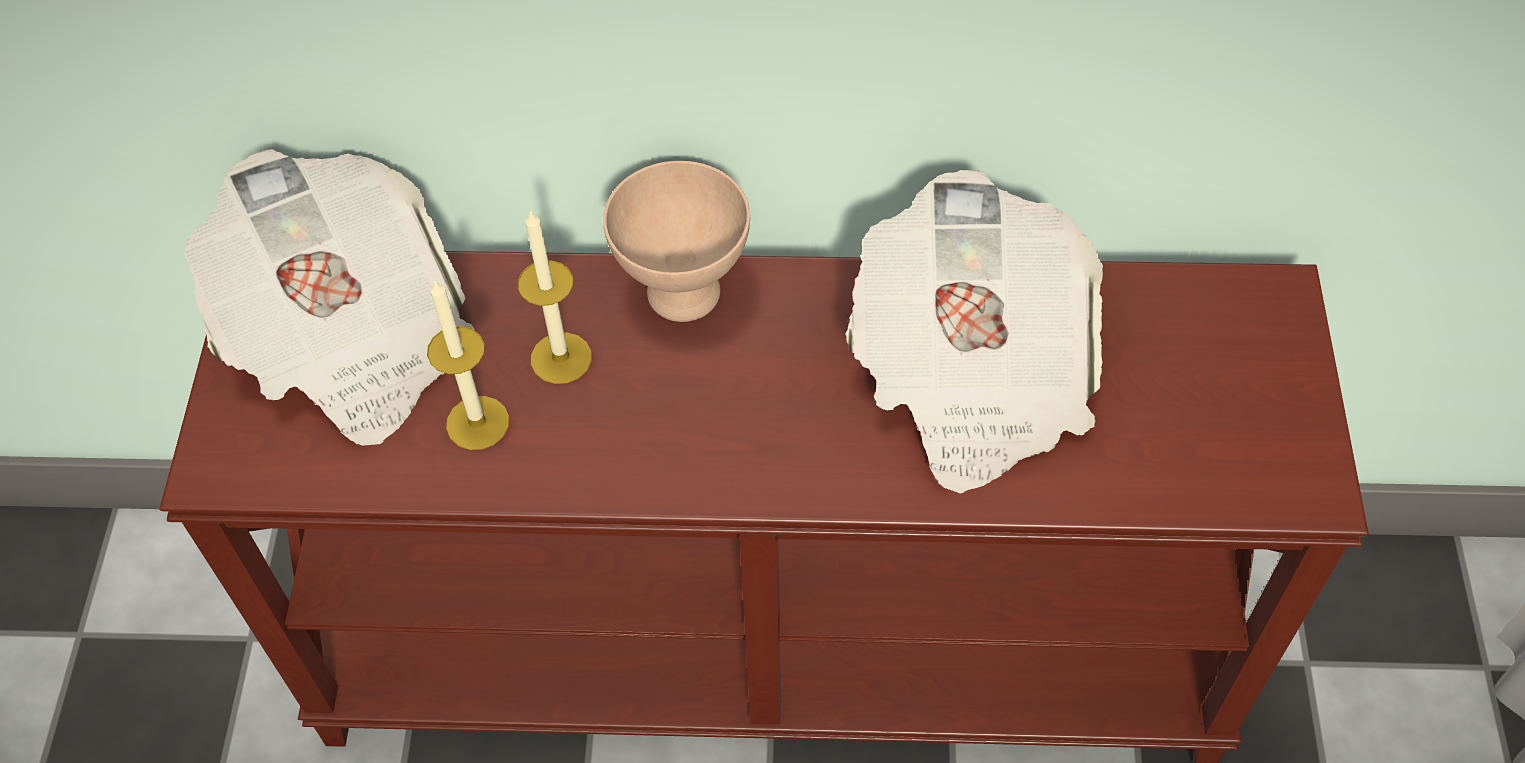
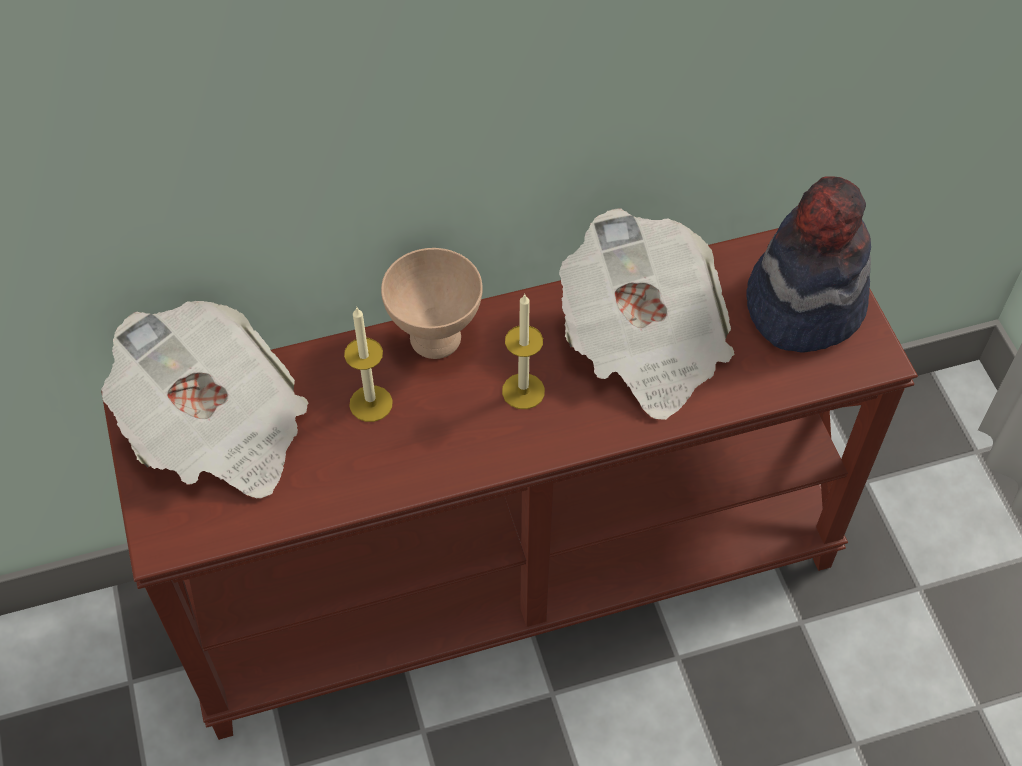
camera: 20 degrees left, 0 degrees up
(477, 423) = (332, 461): candle -> candle (523, 391)
(1229, 381) = (803, 303): none -> hat

